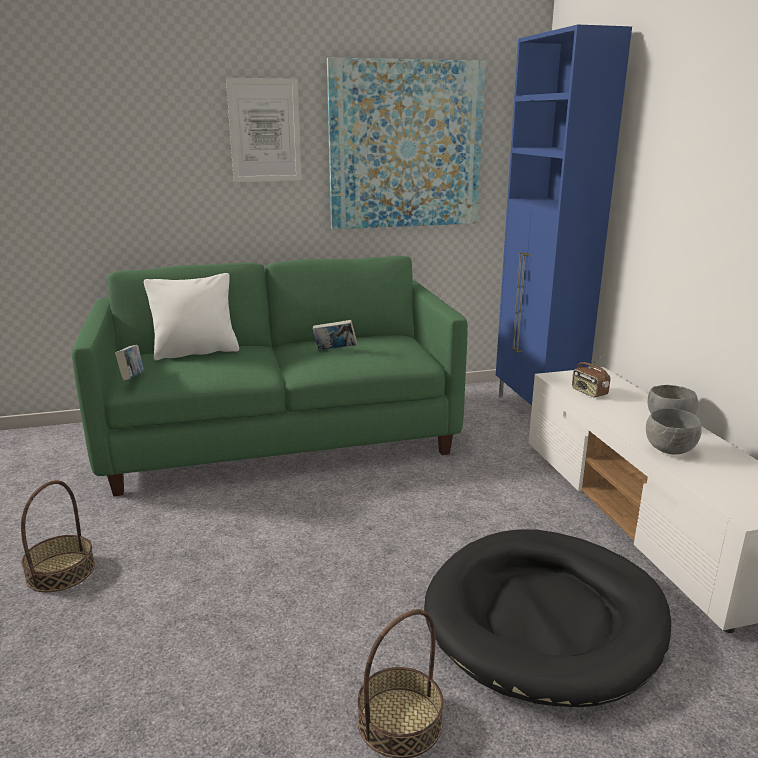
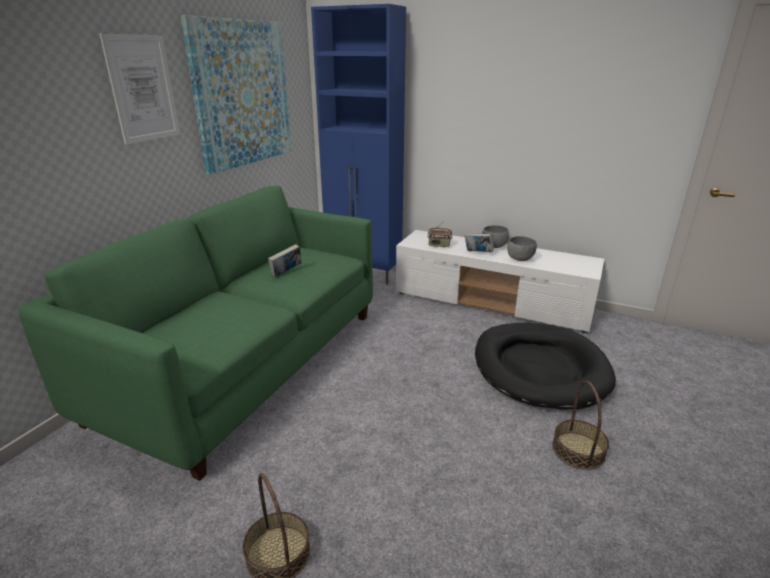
camera: 50 degrees left, 5 degrees up
(132, 378) = (184, 361): book -> book (478, 253)
(196, 352) = (183, 318): white pillow -> none

